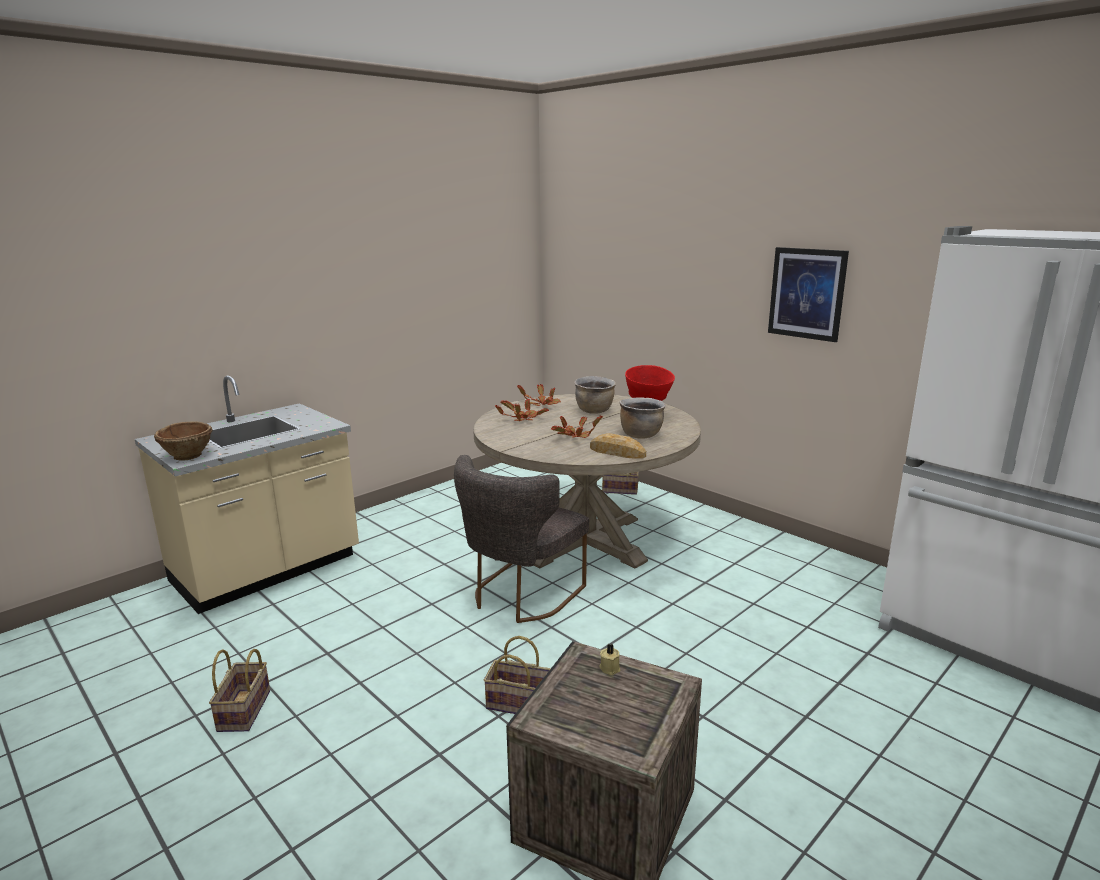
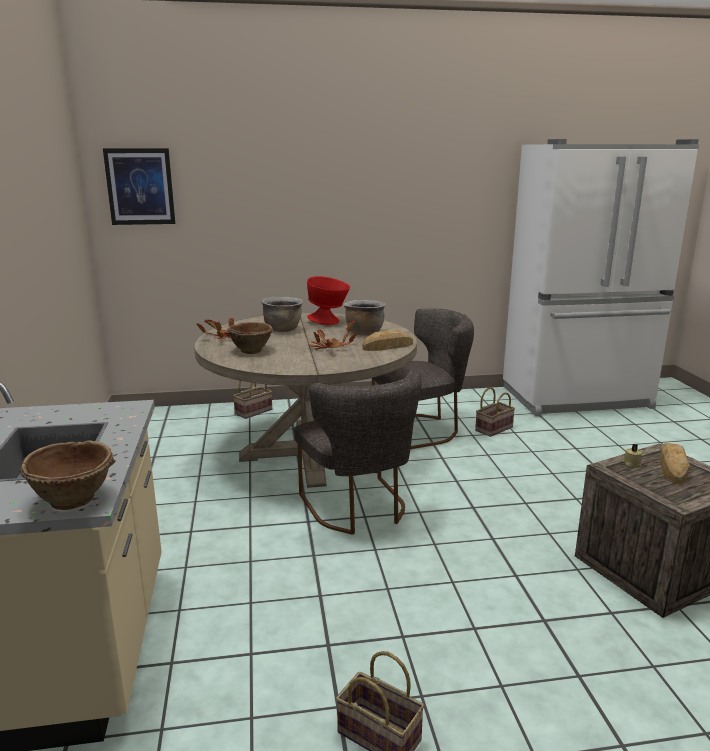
camera: 55 degrees left, 0 degrees up
(520, 703) = (507, 560): basket -> basket (494, 428)
(522, 419) = (251, 350): potted plant -> brown bowl
(635, 699) = (672, 467): none -> bread
(715, 572) = (421, 430): none -> grey chair
(807, 293) = (403, 199): picture -> picture (140, 186)

